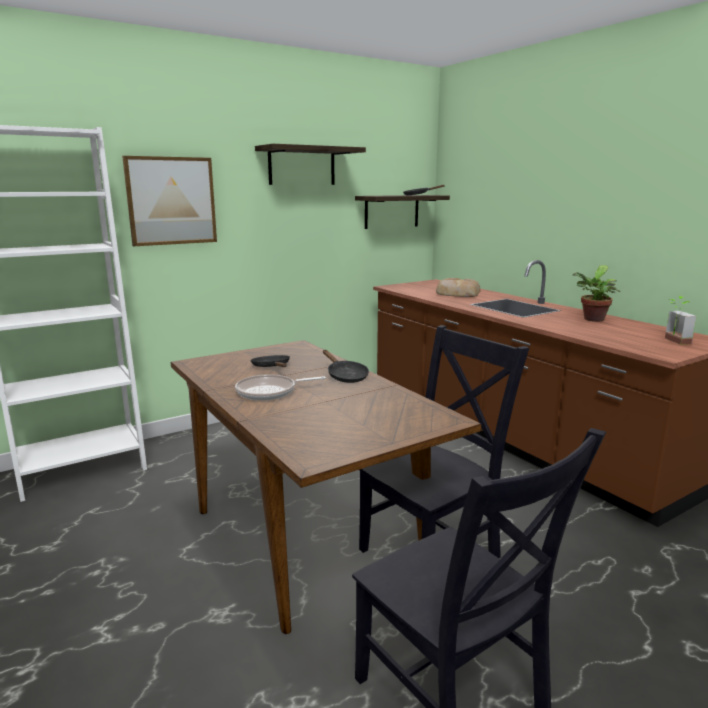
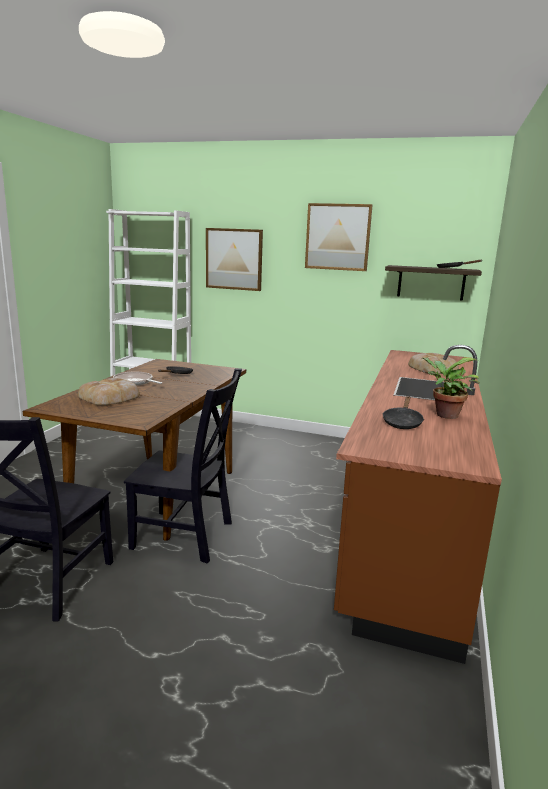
camera: 50 degrees right, 0 degrees up
(302, 166) = (338, 237): shelf -> picture
(320, 416) = (110, 397): none -> bread
(345, 376) = (187, 389): black frying pan -> black frying pan (402, 422)
(673, 341) = (427, 448): potted plant -> none

